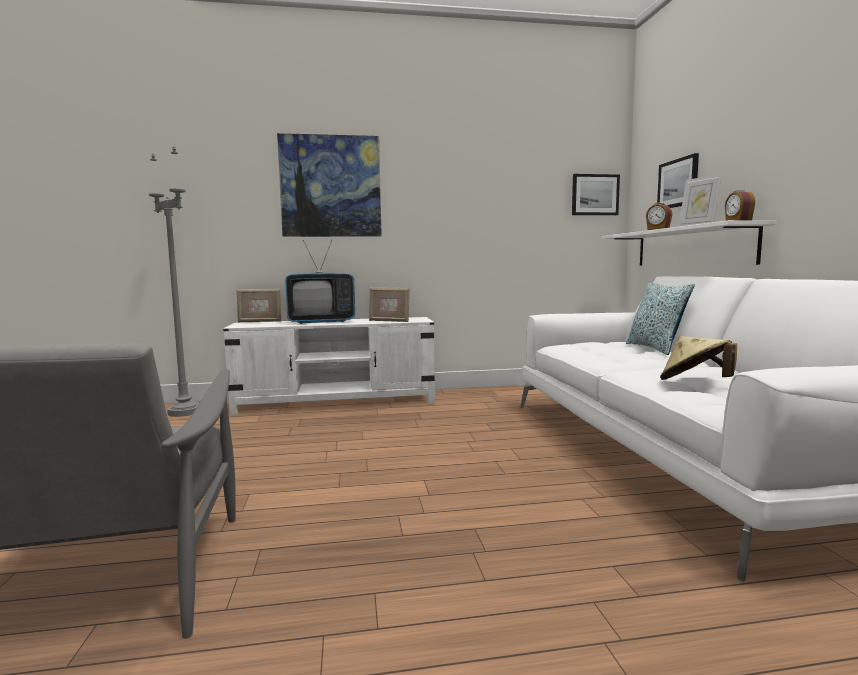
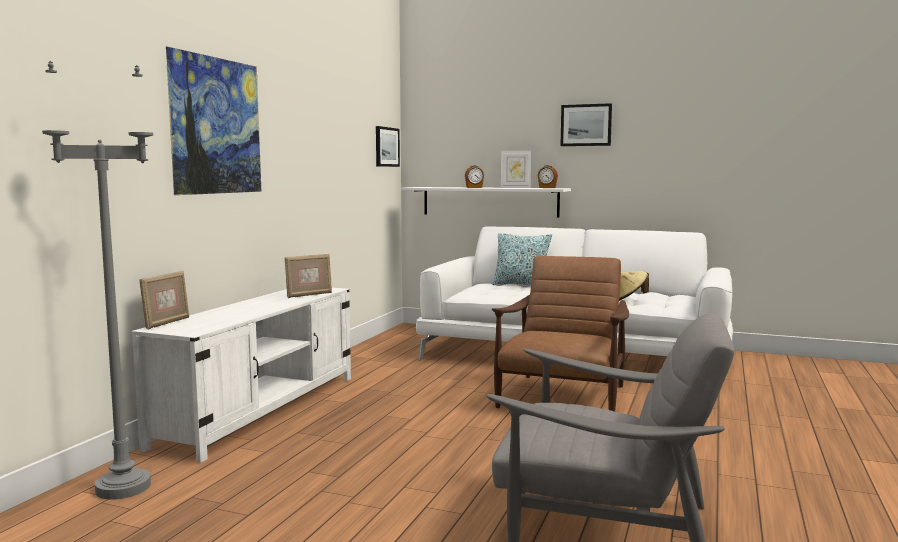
camera: 60 degrees left, 0 degrees up
(321, 322) = (247, 308): television -> none
(506, 480) = (563, 398): none -> brown armchair
(678, 183) = (470, 147): picture -> picture (586, 125)

